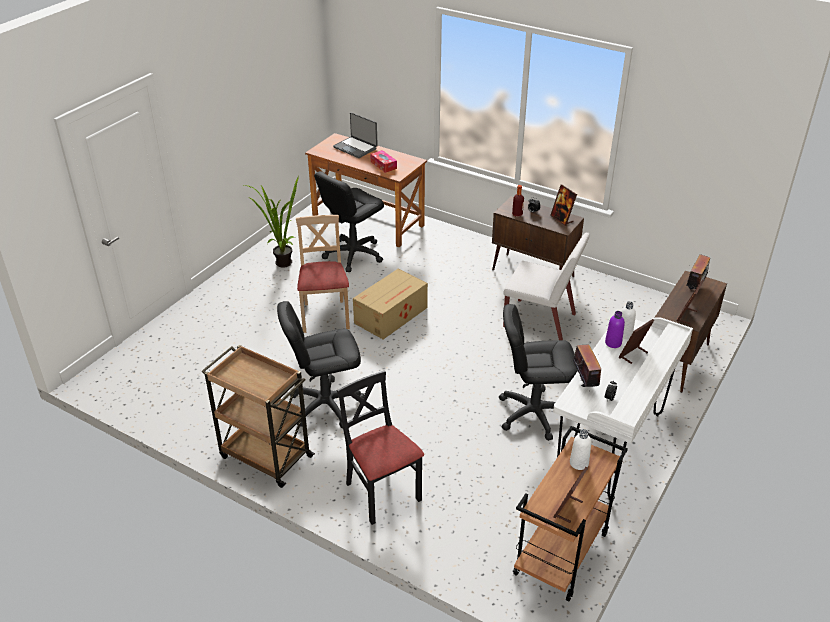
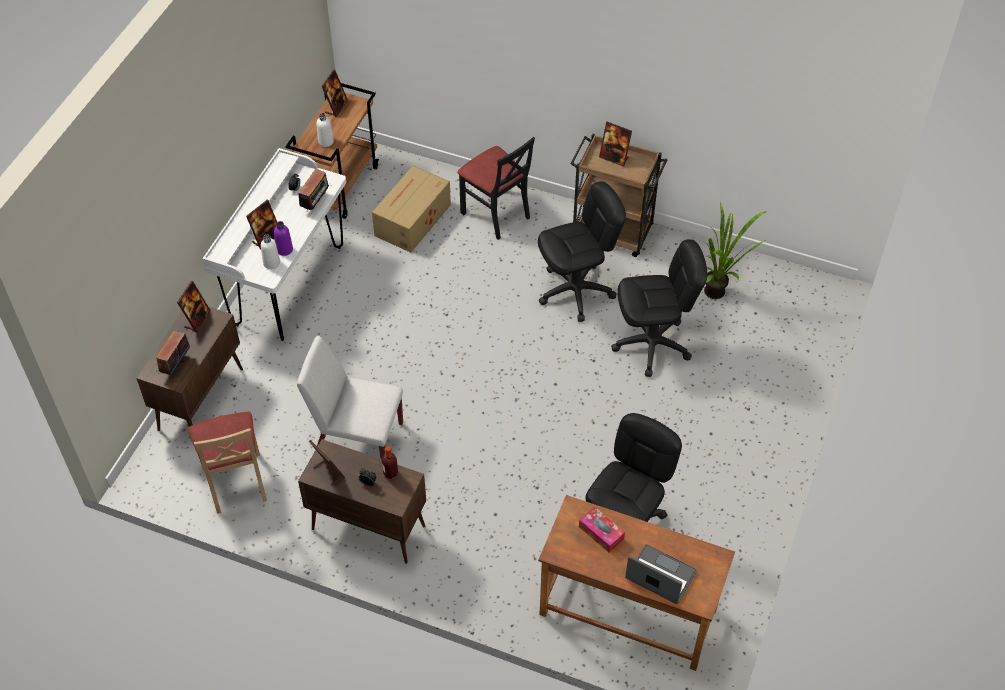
camera: 170 degrees right, 15 degrees up
(255, 383) = (614, 158): none -> picture frame
(280, 262) = (719, 498): potted plant -> potted plant (719, 293)
(325, 316) = (621, 409): beige chair -> beige chair (236, 482)
(392, 315) = (541, 423): cardboard box -> cardboard box (411, 221)
(533, 413) = (364, 310): black office chair -> black office chair (652, 345)
(585, 381) = (316, 203): radio -> radio turned 135 degrees counterclockwise

